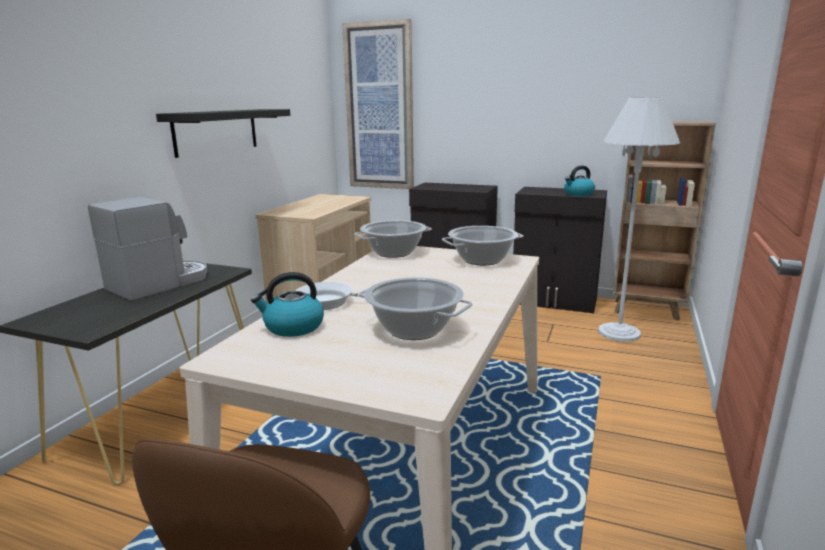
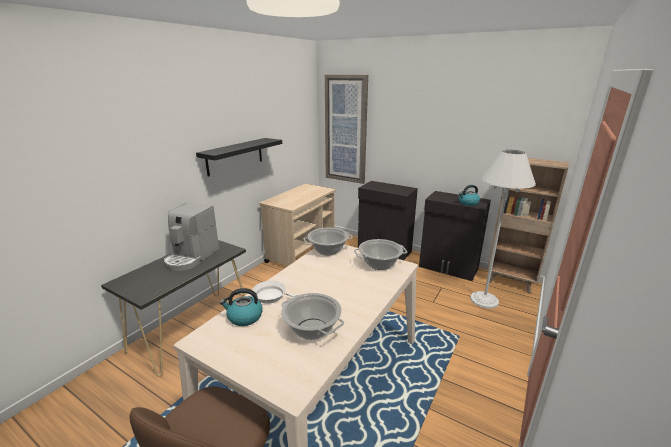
camera: 10 degrees right, 5 degrees up
(160, 283) = (191, 257): coffee machine -> coffee machine turned 150 degrees clockwise

